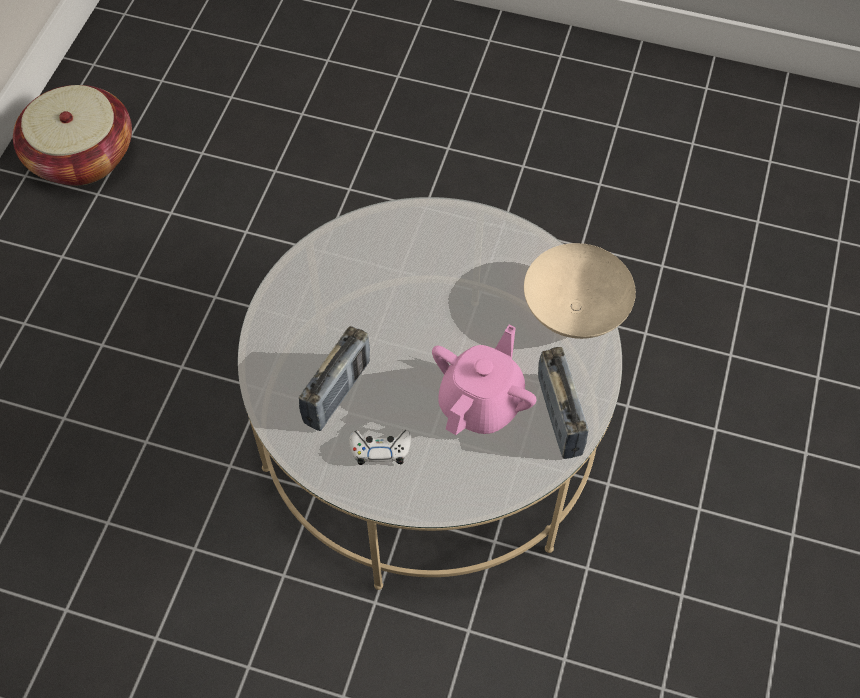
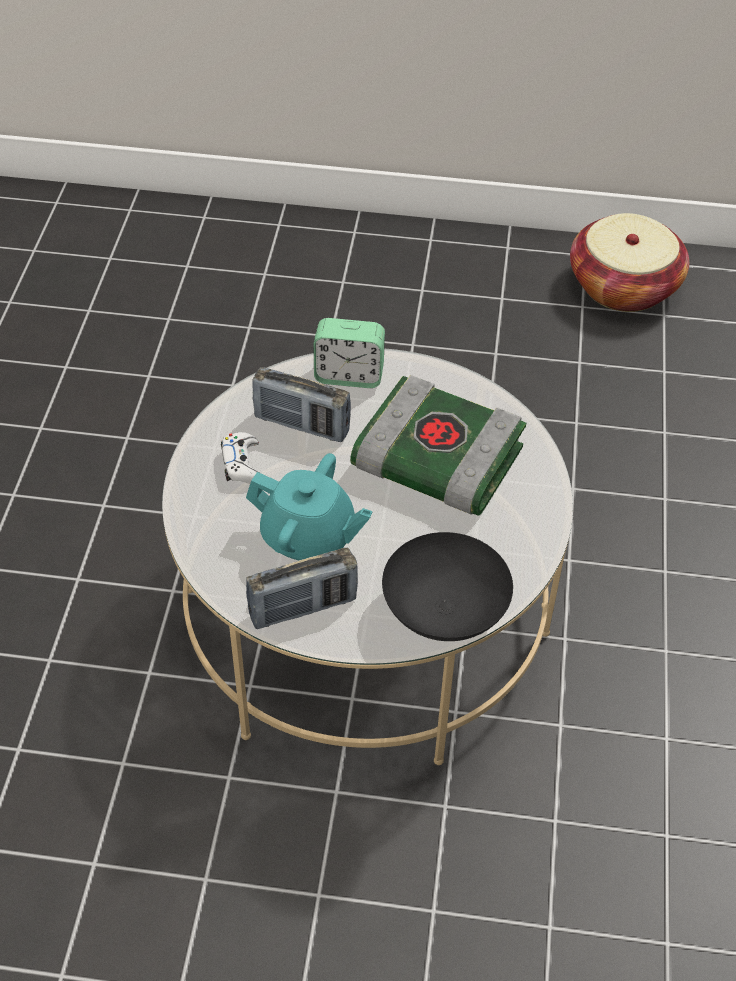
camera: 80 degrees right, 10 degrees down
(279, 343) = (349, 375): none -> alarm clock
(405, 291) = (434, 461): none -> book
(481, 402) = (308, 538): pink teapot -> turquoise teapot
(575, 312) = (442, 613): beige bowl -> black bowl

